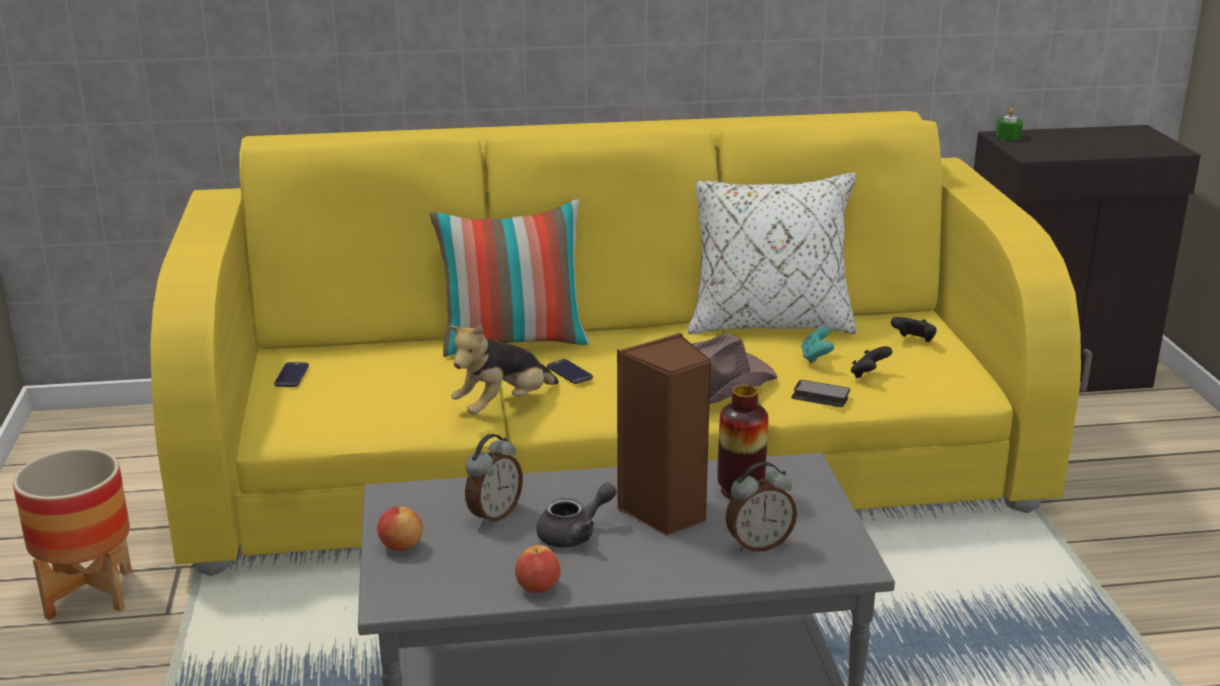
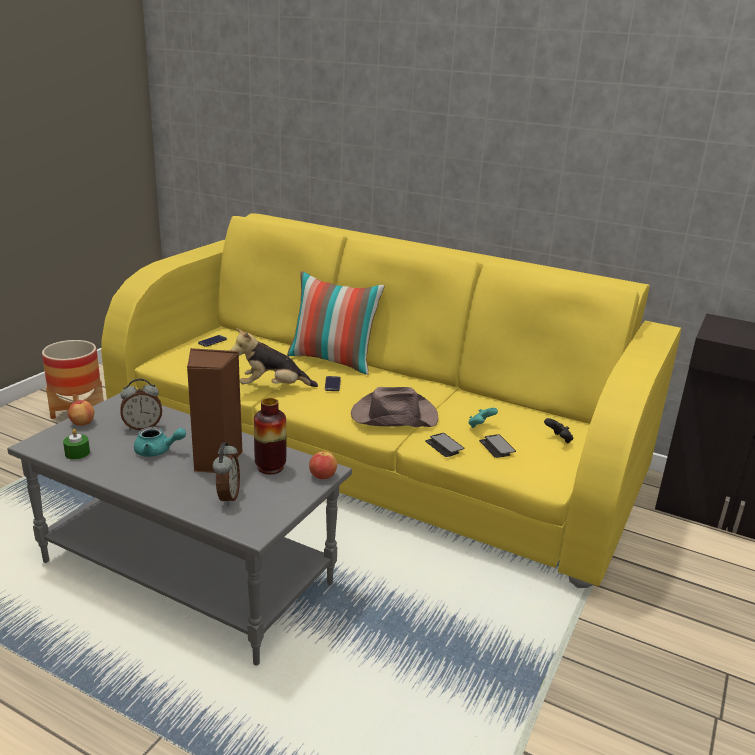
camera: 35 degrees right, 0 degrees up
(538, 588) = (96, 467): apple -> apple (322, 476)
(574, 534) = (157, 451): grey teapot -> turquoise teapot
(758, 544) = (227, 497): alarm clock -> alarm clock turned 105 degrees counterclockwise
(768, 323) = (485, 398): white pillow -> none
(868, 375) = (497, 447): black game controller -> phone
(1008, 136) = (722, 321): green candle -> green candle (77, 453)

